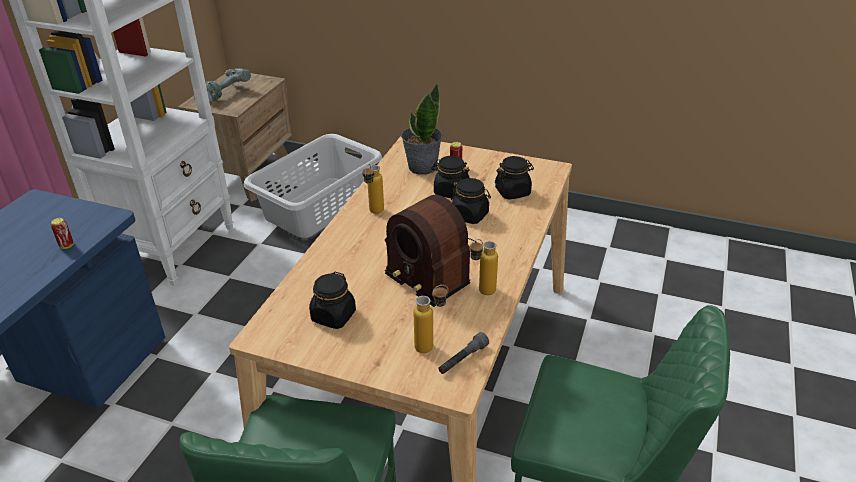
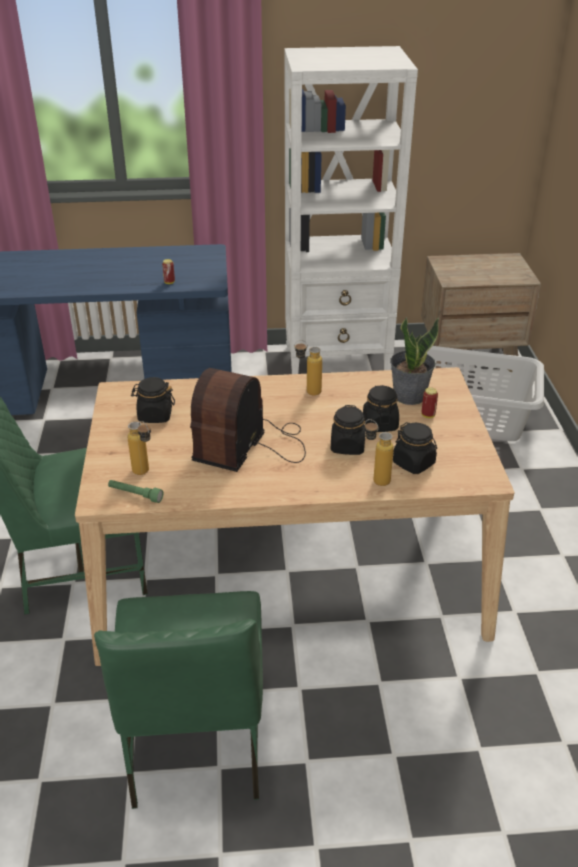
camera: 65 degrees right, 0 degrees up
(222, 93) = (472, 266): power drill -> none
(462, 359) = (135, 495): grey flashlight -> green flashlight
(481, 293) = (229, 483): bottle -> bottle (375, 478)

